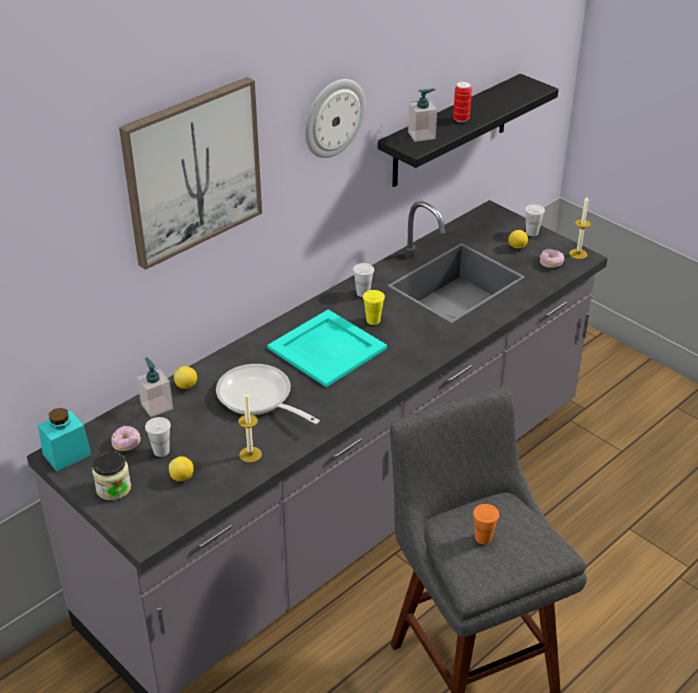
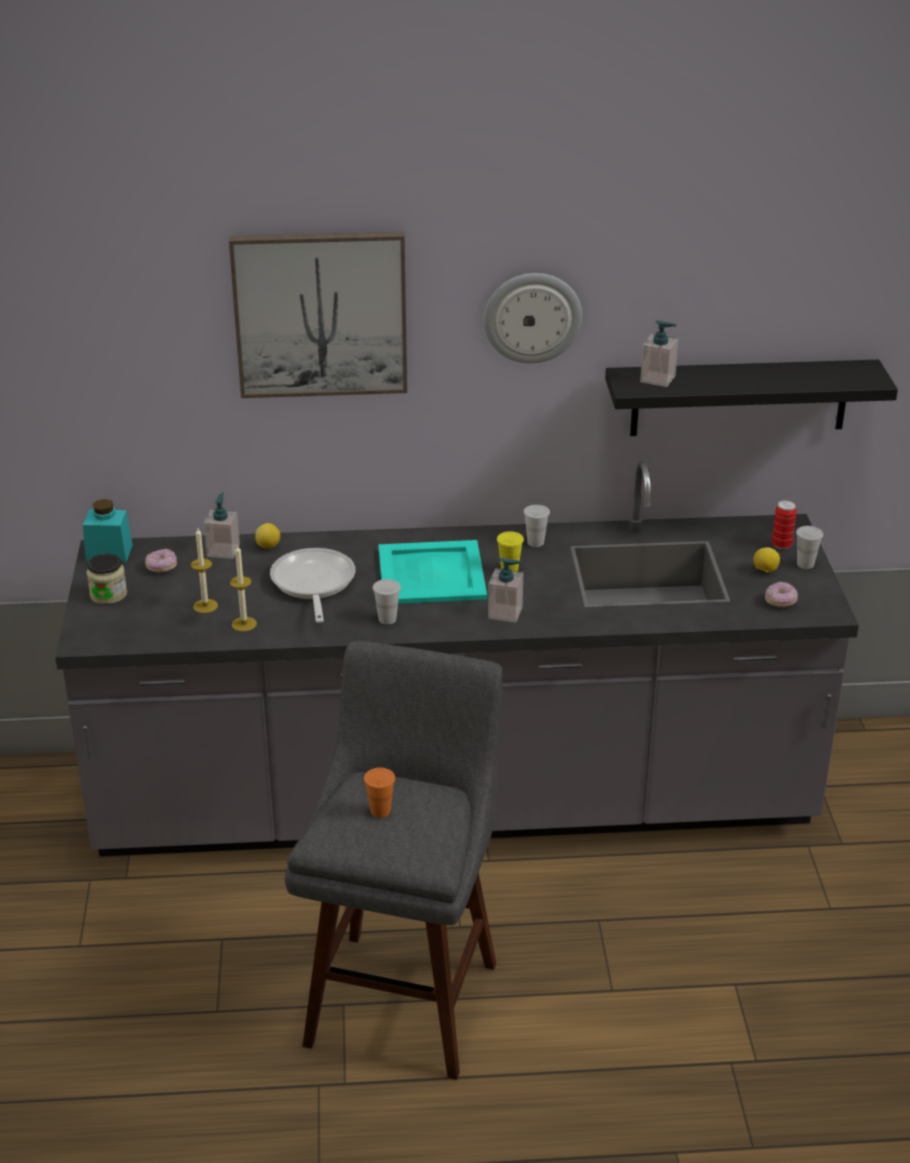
camera: 40 degrees right, 5 degrees down
(161, 451) = (180, 586): white cup -> white cup (387, 619)
(182, 477) = (168, 613): lemon -> none
(411, 352) = (505, 613): none -> soap dispenser
(461, 119) = (727, 379): can -> can (781, 545)
(578, 254) = (827, 606): candle -> candle (205, 606)

